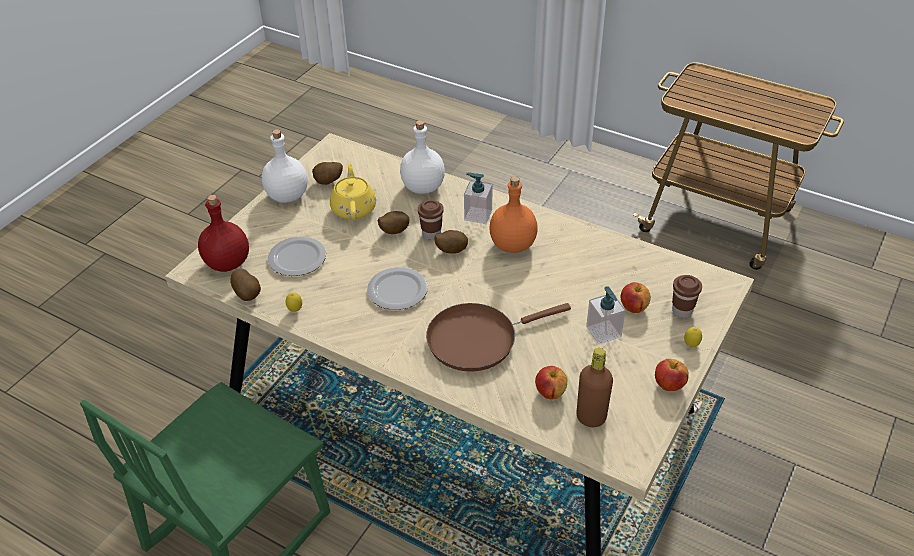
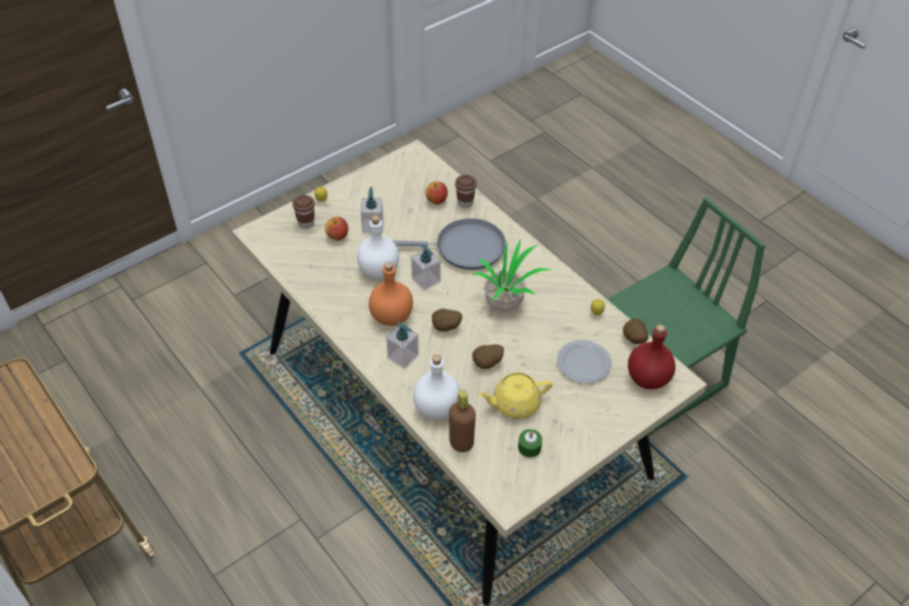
camera: 160 degrees left, 5 degrees up
(287, 196) = (576, 442): white bottle -> white bottle (379, 270)
(328, 182) = (529, 447): potato -> green candle
(354, 208) = (515, 404): yellow teapot -> yellow teapot turned 60 degrees clockwise
(398, 291) = (507, 304): plate -> potted plant
(431, 234) = (455, 350): brown cup -> brown cup (465, 203)
(478, 339) = (465, 248): brown frying pan -> grey frying pan
(500, 290) = (426, 280): none -> soap dispenser
(591, 417) = (421, 180): brown bottle -> brown bottle (461, 443)
(669, 385) = (357, 183): apple -> none

